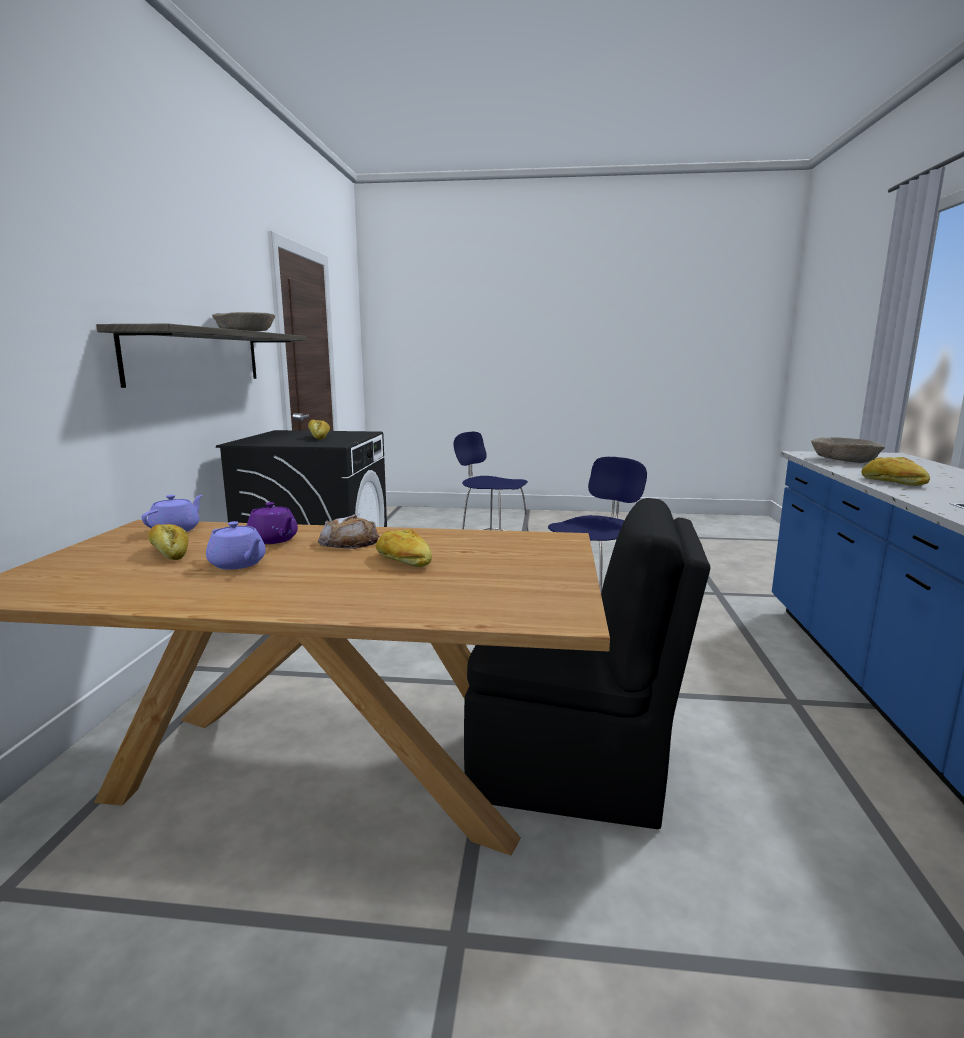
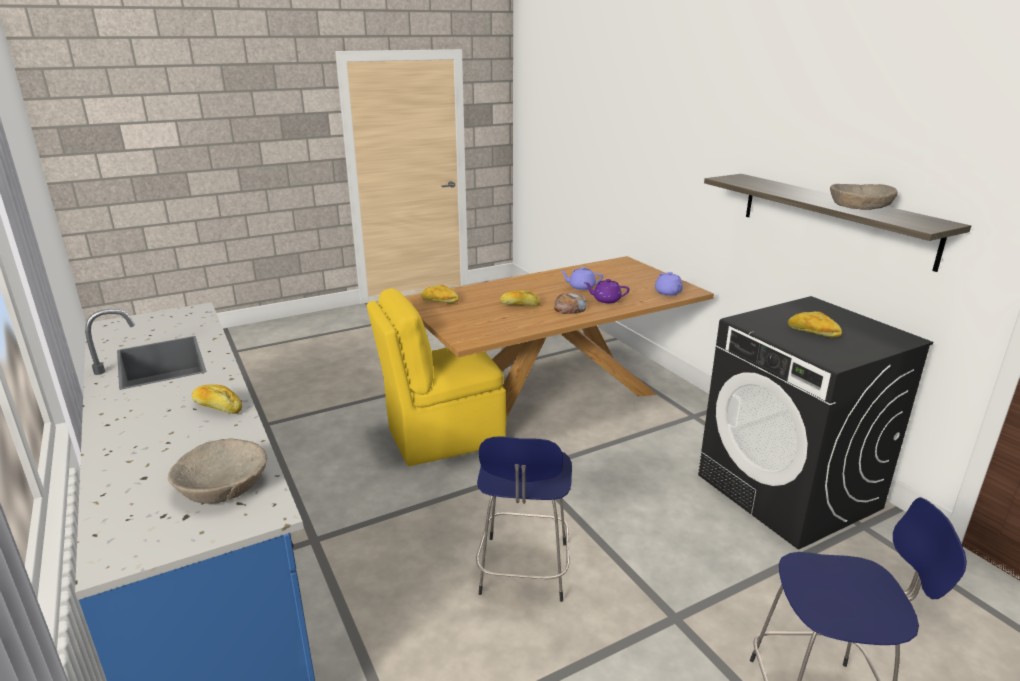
camera: 145 degrees right, 10 degrees up
(170, 552) = (624, 284): bread -> bread (440, 301)
(573, 771) = (442, 437): black chair -> yellow chair

